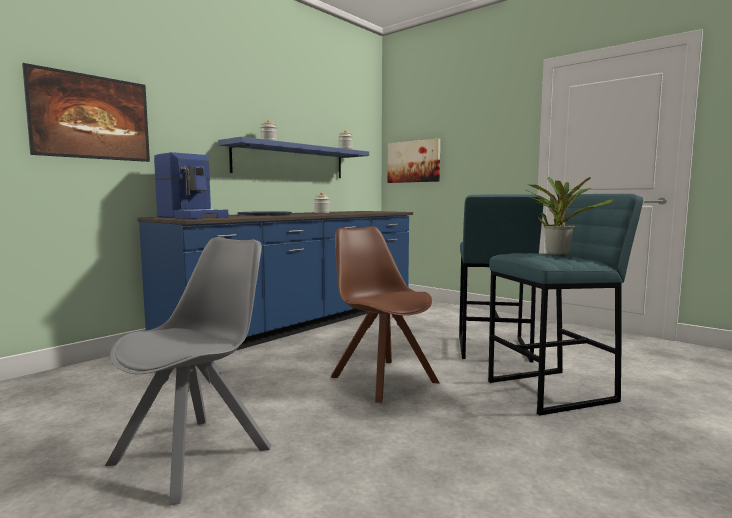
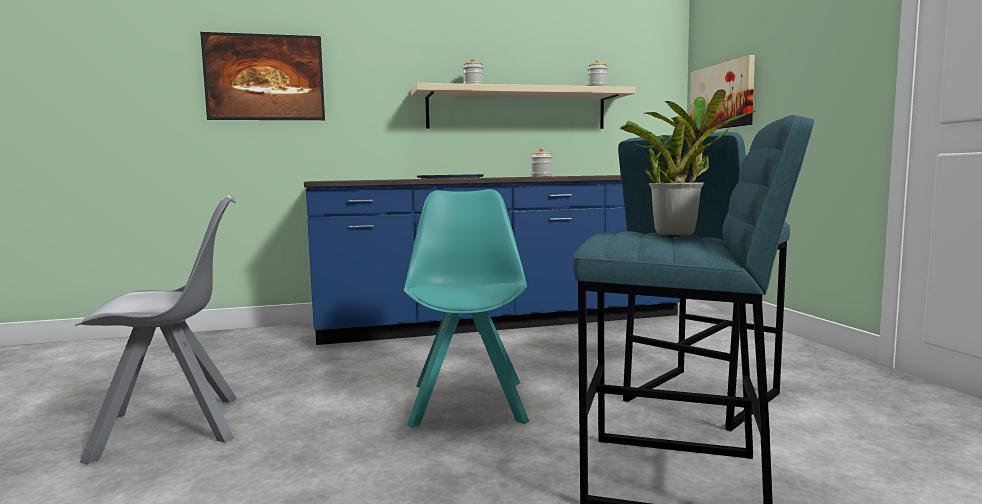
camera: 35 degrees right, 0 degrees up
(192, 217) = (348, 180): coffee machine -> none
(290, 161) = (517, 110): blue shelf -> beige shelf
(382, 379) = (469, 401): brown chair -> turquoise chair

